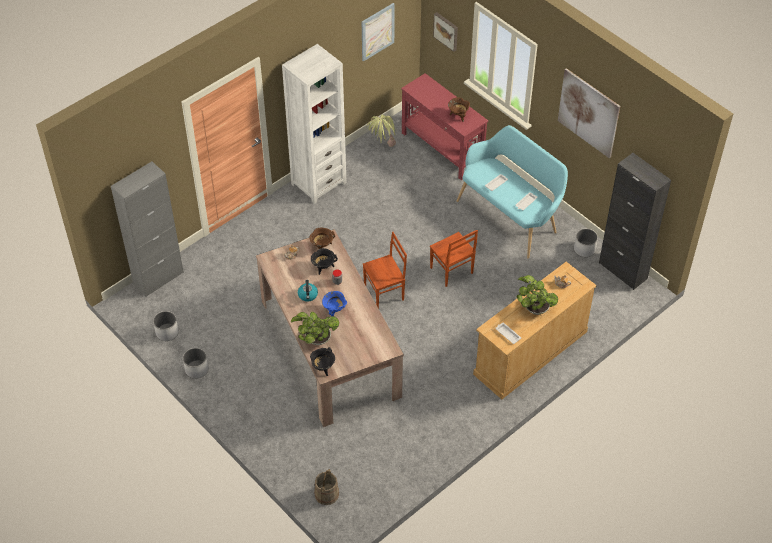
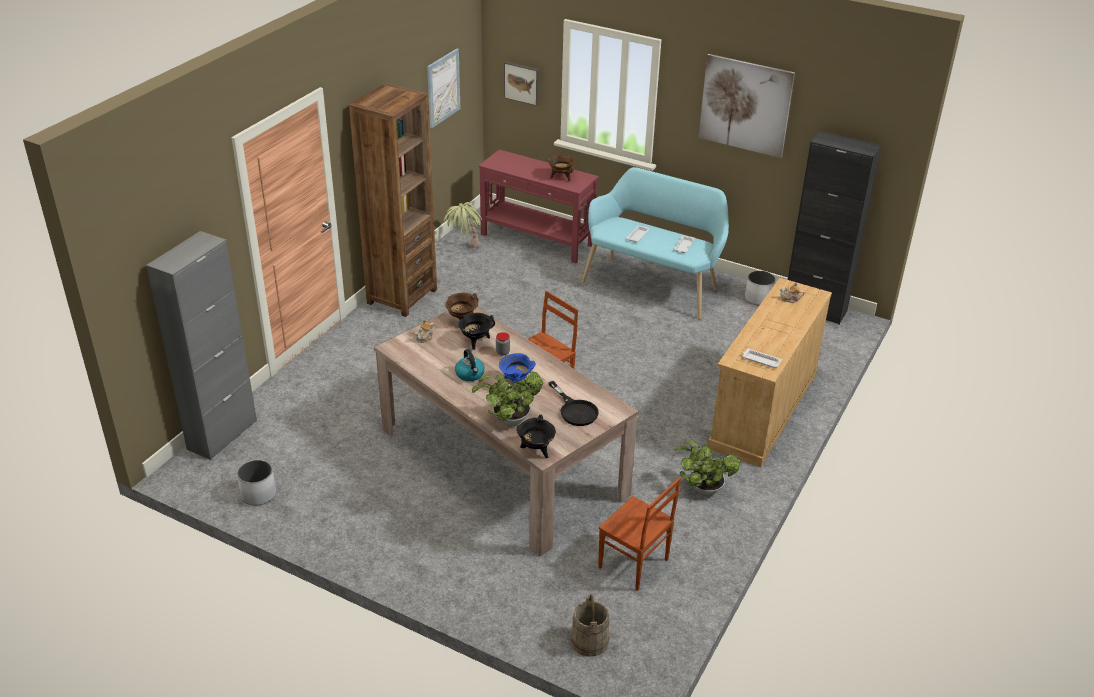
camera: 20 degrees left, 15 degrees down
(196, 369) = (321, 529): white planter -> none
(318, 183) = (402, 296): white bookcase -> brown bookcase
(362, 343) = (575, 410): none -> black frying pan
(451, 271) = (615, 349): brown chair -> brown chair (633, 564)
(534, 308) = (775, 328): potted plant -> potted plant (703, 488)

